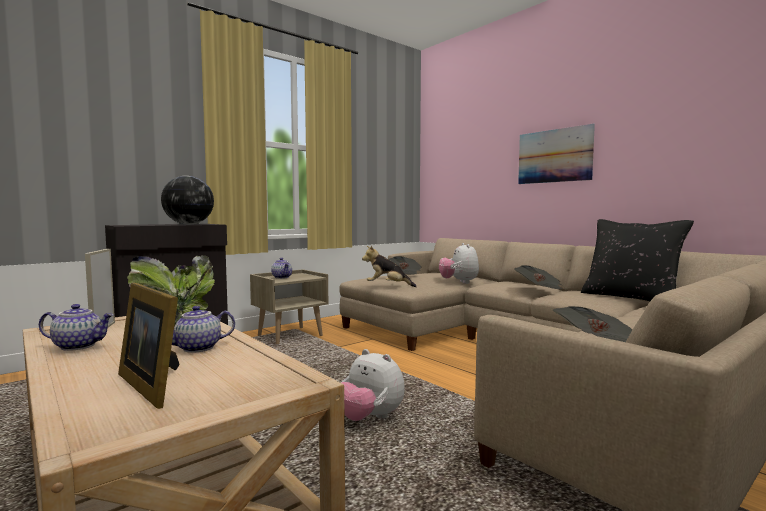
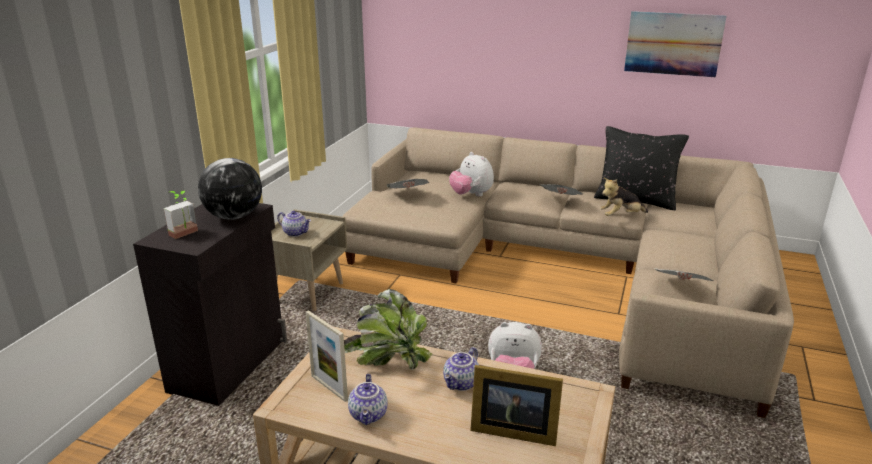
camera: 30 degrees left, 20 degrees up
(79, 346) = (369, 415): teapot -> teapot turned 120 degrees clockwise
(140, 224) = (186, 234): none -> potted plant
(387, 286) = (415, 219): plush toy -> plush toy (621, 216)
(554, 156) = (549, 43): picture -> picture (673, 44)

